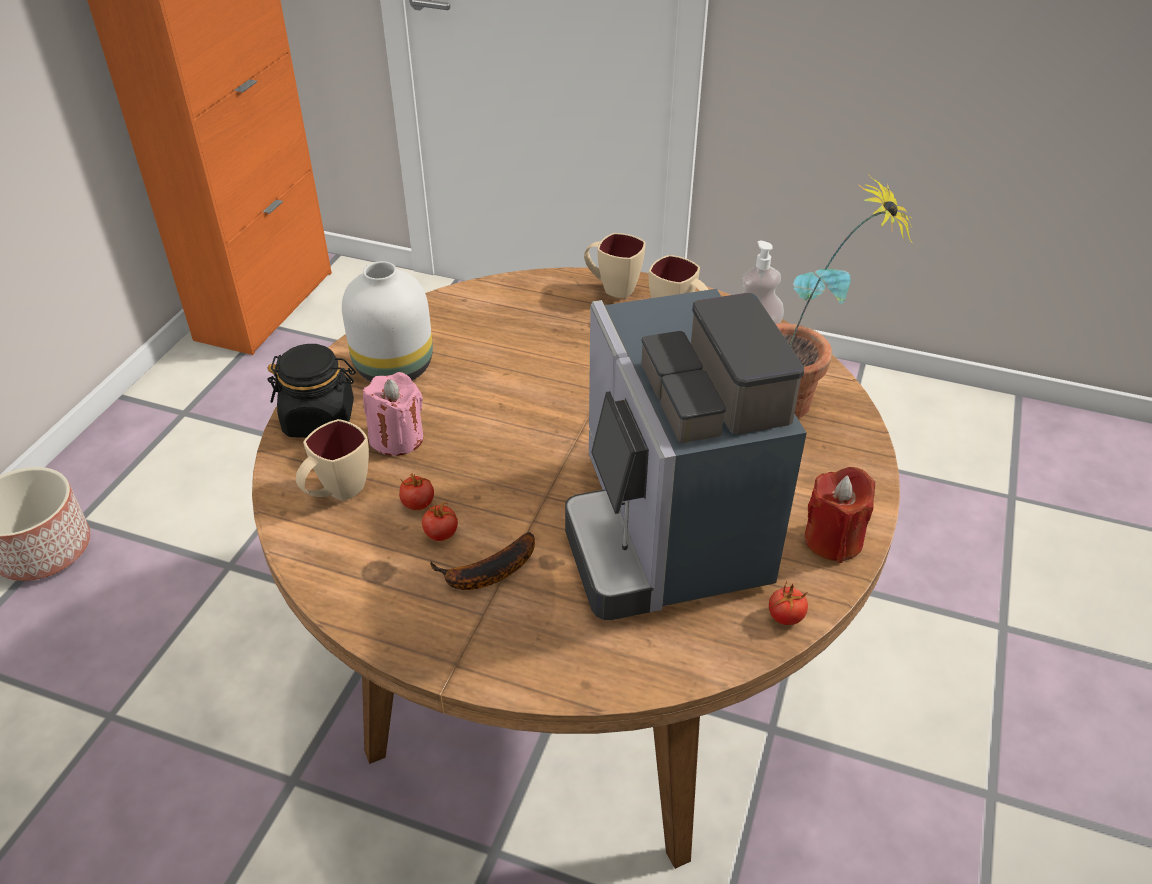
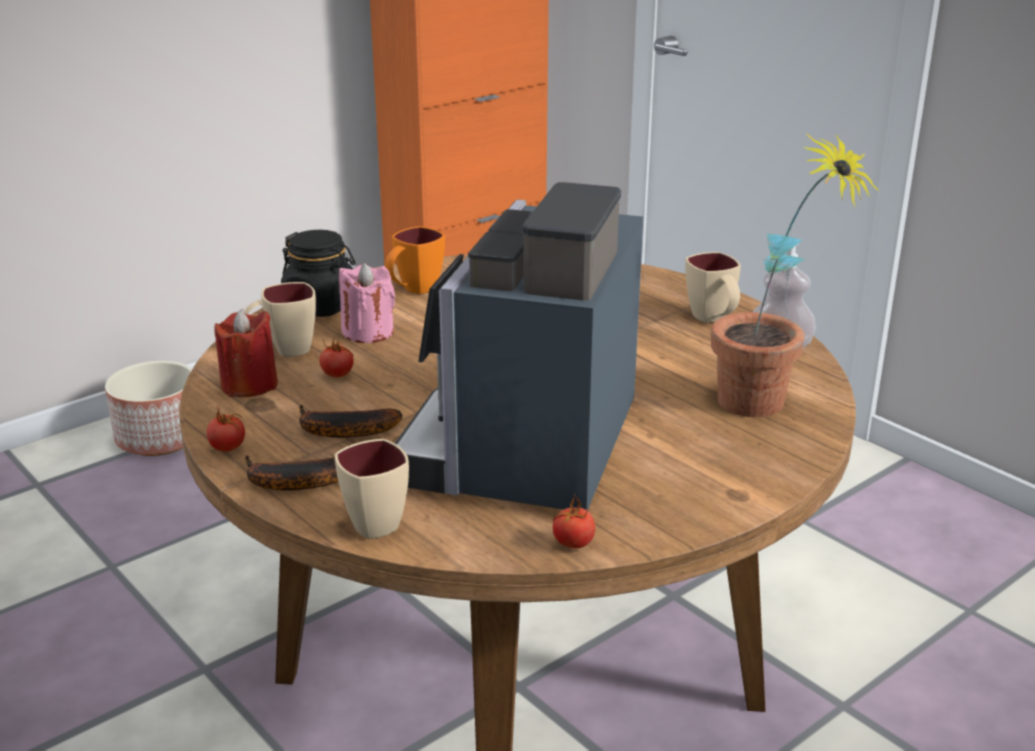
camera: 30 degrees right, 15 degrees down
(392, 368) = (413, 291): white vase -> orange mug
(441, 534) = (334, 397): tomato -> tomato (227, 448)
(500, 656) = (292, 483): none -> banana
(612, 288) = (671, 286): beige mug -> beige mug (370, 520)
(833, 539) = (688, 508): red candle -> red candle (249, 385)

